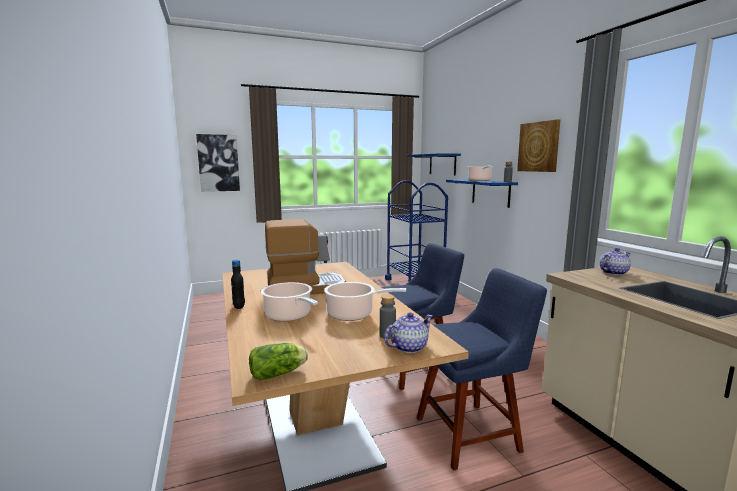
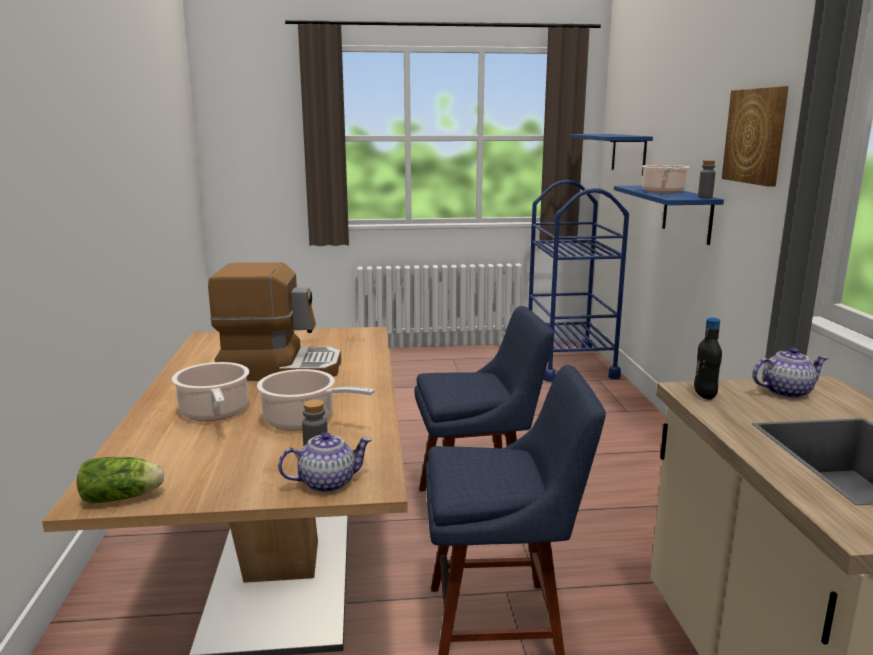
camera: 15 degrees right, 5 degrees up
(218, 163) = (253, 149): picture -> none
(239, 306) = (164, 390): black bottle -> black bottle (704, 395)

